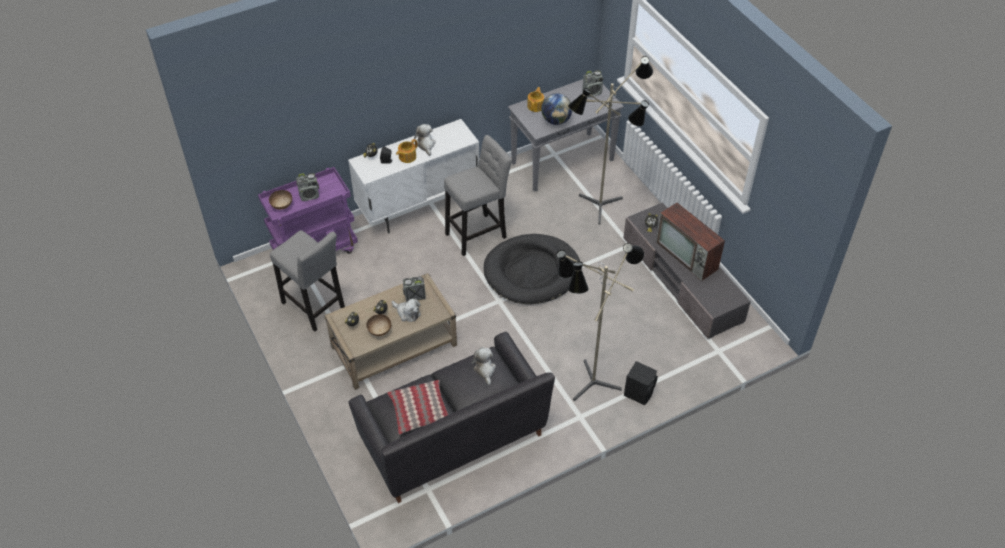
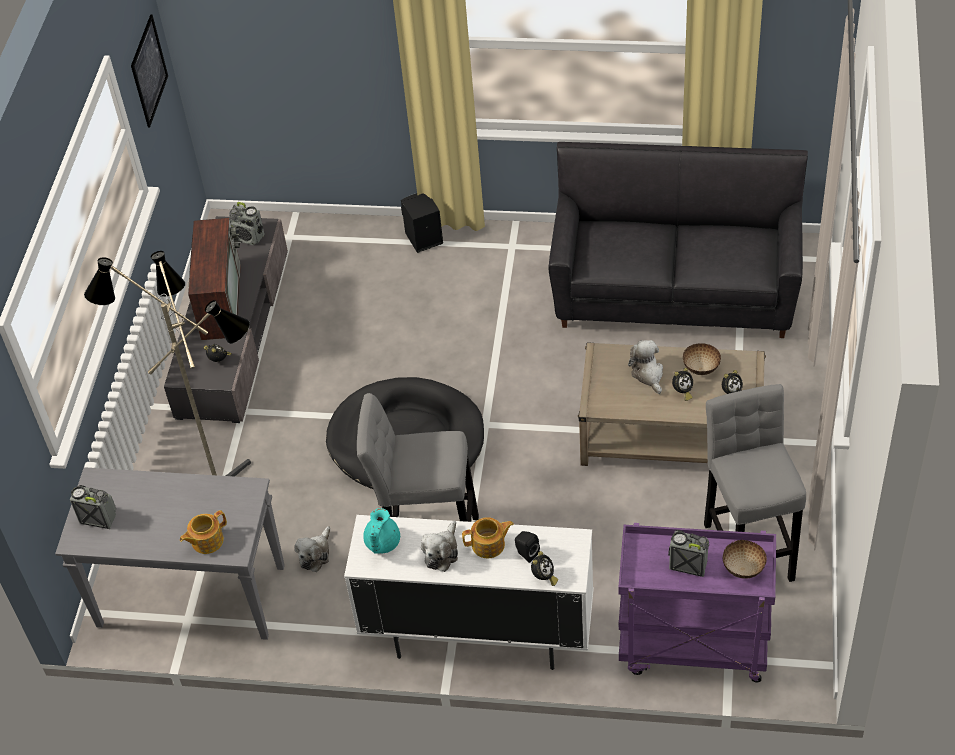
camera: 140 degrees left, 0 degrees up
(414, 296) = (622, 392): radio -> radio (249, 237)
(420, 411) = (719, 241): pillow -> none
(456, 136) = (381, 543): none -> turquoise teapot
(485, 370) = (608, 250): plush toy -> plush toy (315, 554)
(556, 120) = (205, 495): globe -> none
(588, 380) = (466, 277): floor lamp -> none
(792, 201) = (149, 71): none -> picture

